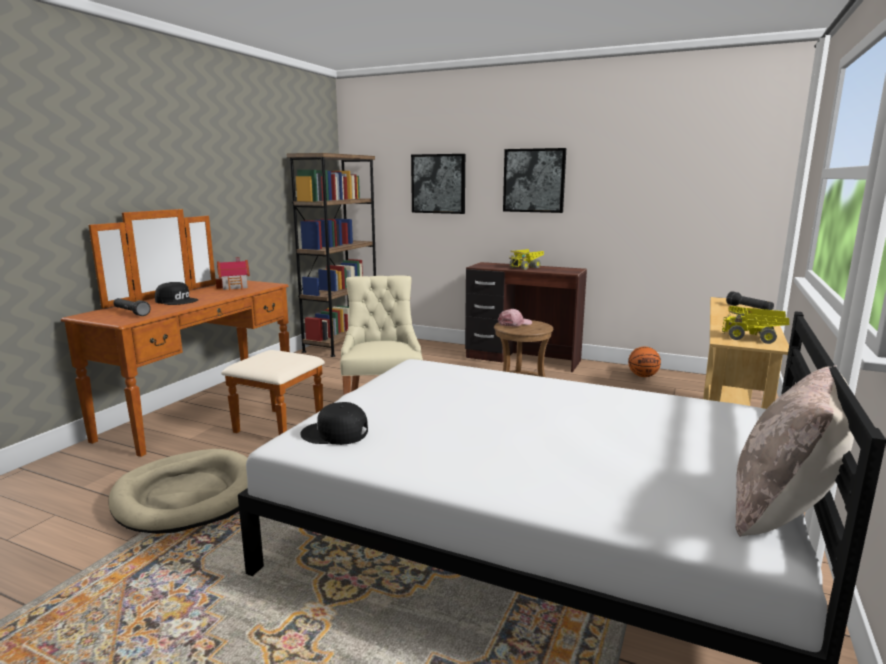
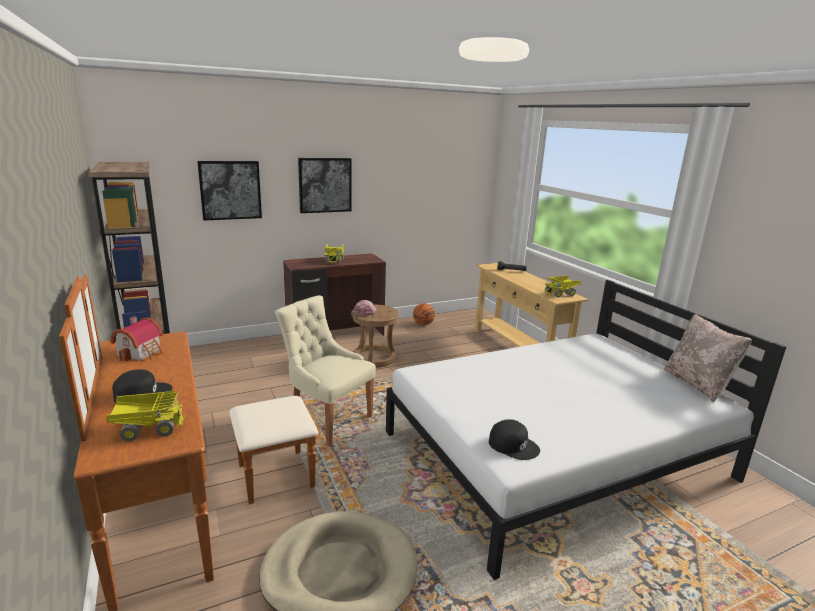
camera: 50 degrees left, 5 degrees up
(131, 312) = (147, 428): black flashlight -> toy truck
(335, 433) = (513, 445): black cap -> black cap turned 105 degrees counterclockwise

